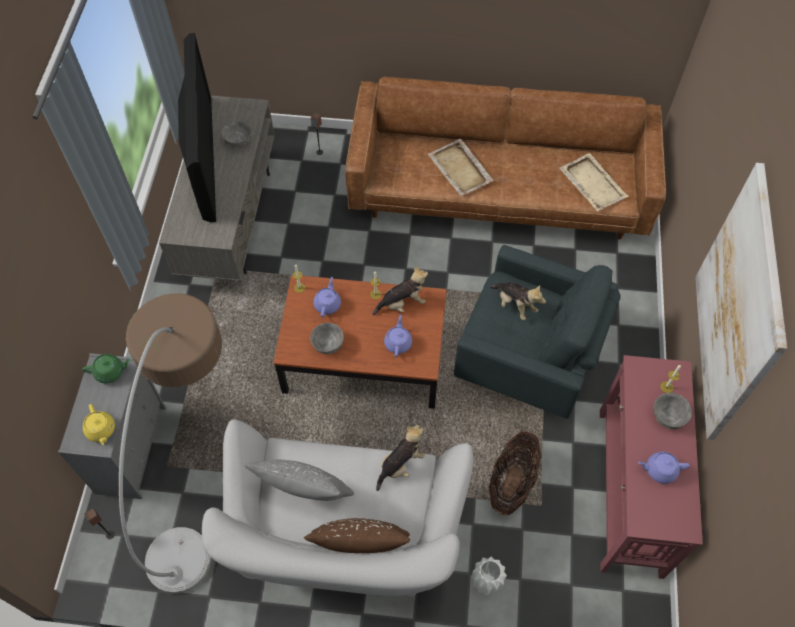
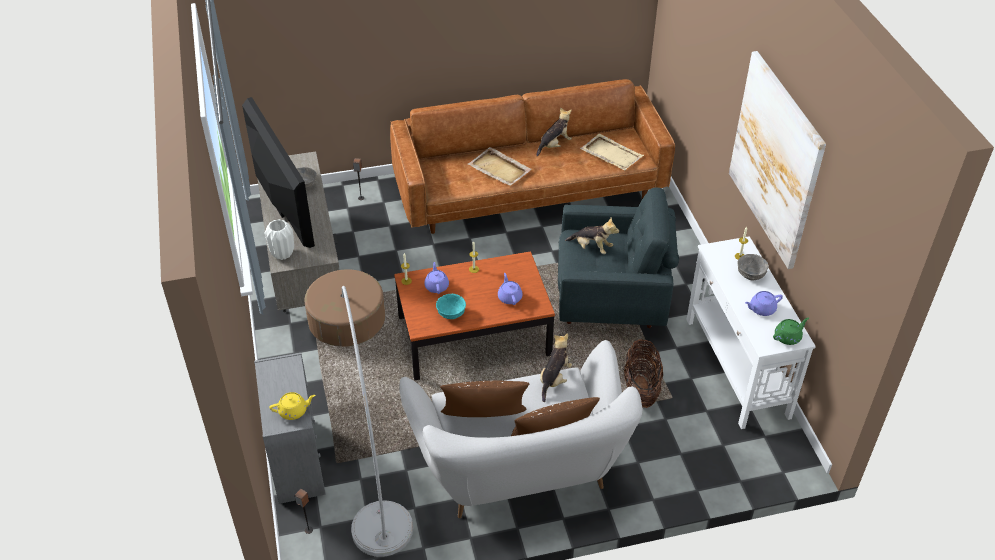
camera: 20 degrees left, 15 degrees down
(101, 430) = (294, 411): yellow teapot -> yellow teapot turned 60 degrees counterclockwise
(110, 372) = (280, 368): green teapot -> green teapot (788, 337)
(304, 492) = (484, 420): grey pillow -> brown pillow
(327, 344) = (451, 313): grey bowl -> turquoise bowl
(402, 303) = (499, 269): plush toy -> plush toy (554, 145)
(486, 583) = (654, 464): white vase -> white vase (282, 254)
(629, 491) = (736, 368): red console table -> white console table

